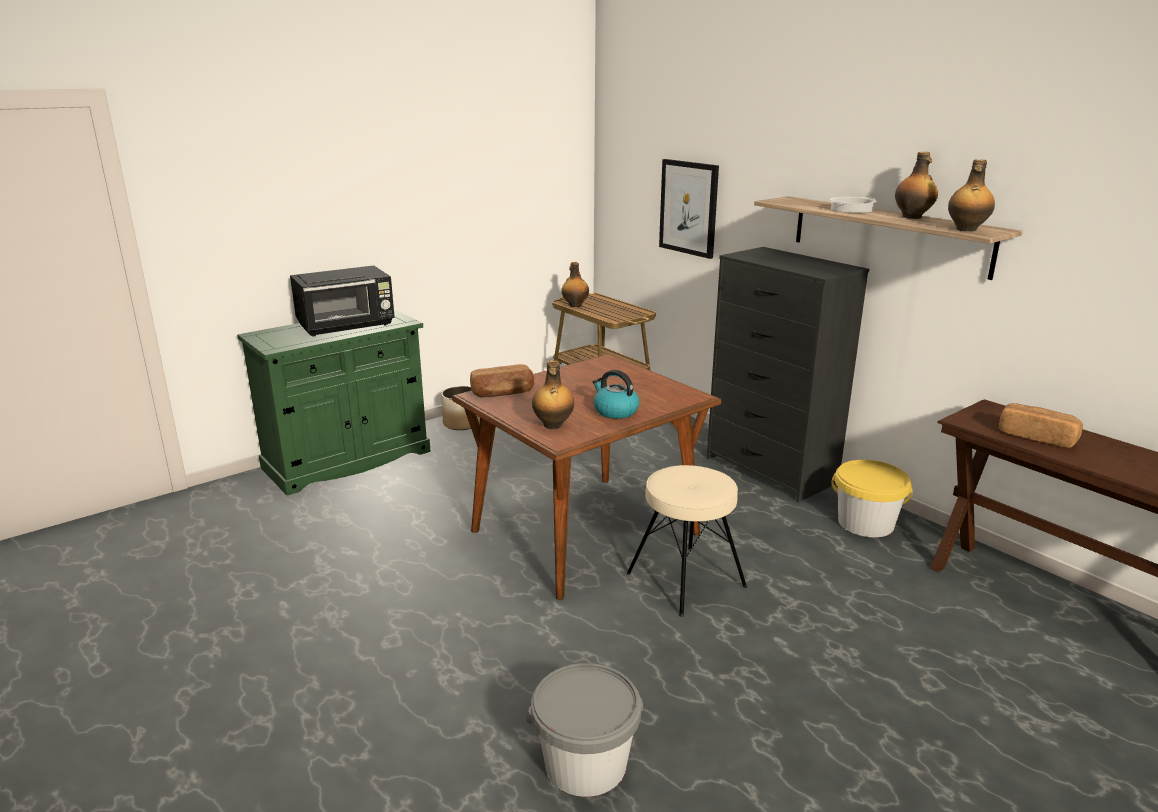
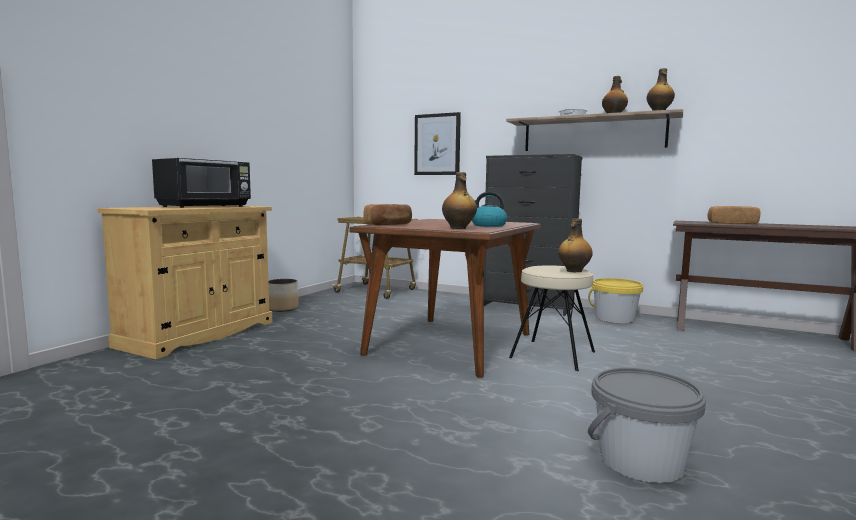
camera: 25 degrees left, 15 degrees down
(347, 460) = (198, 334): green cabinet -> beige cabinet
(575, 305) = (357, 218): bottle -> bottle (573, 271)

